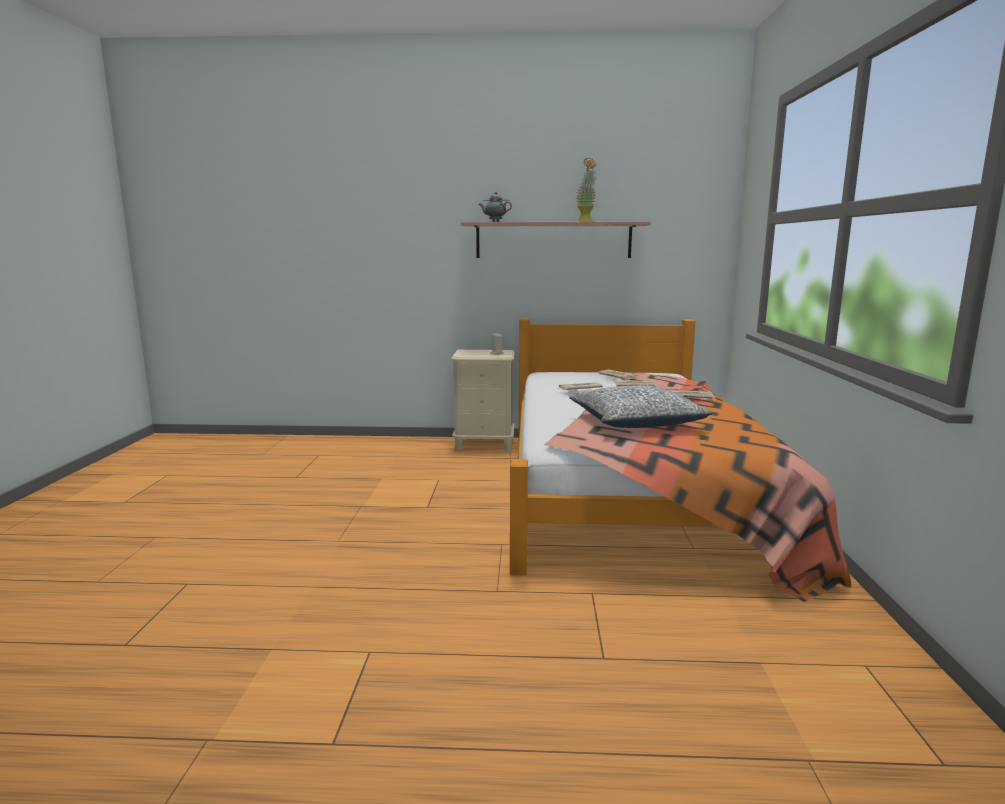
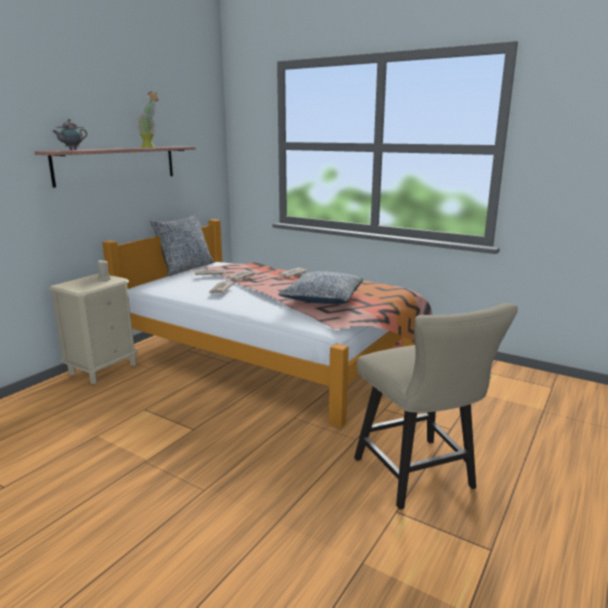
camera: 60 degrees left, 5 degrees up
(452, 654) = (419, 477): none -> beige chair
(623, 370) = (186, 268): none -> pillow

